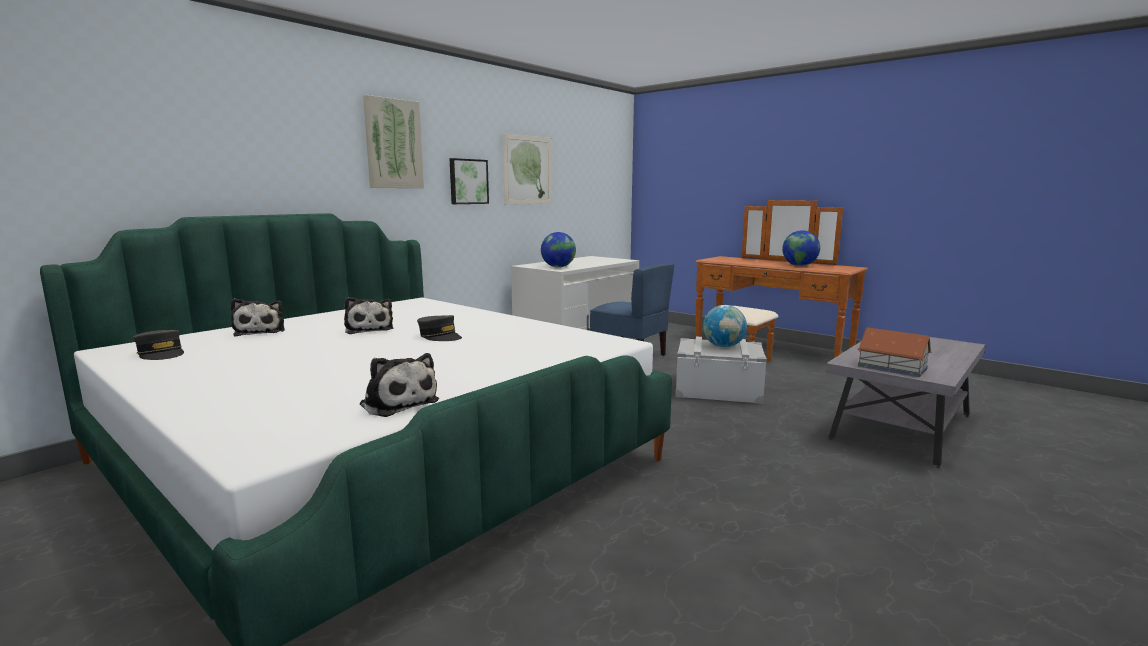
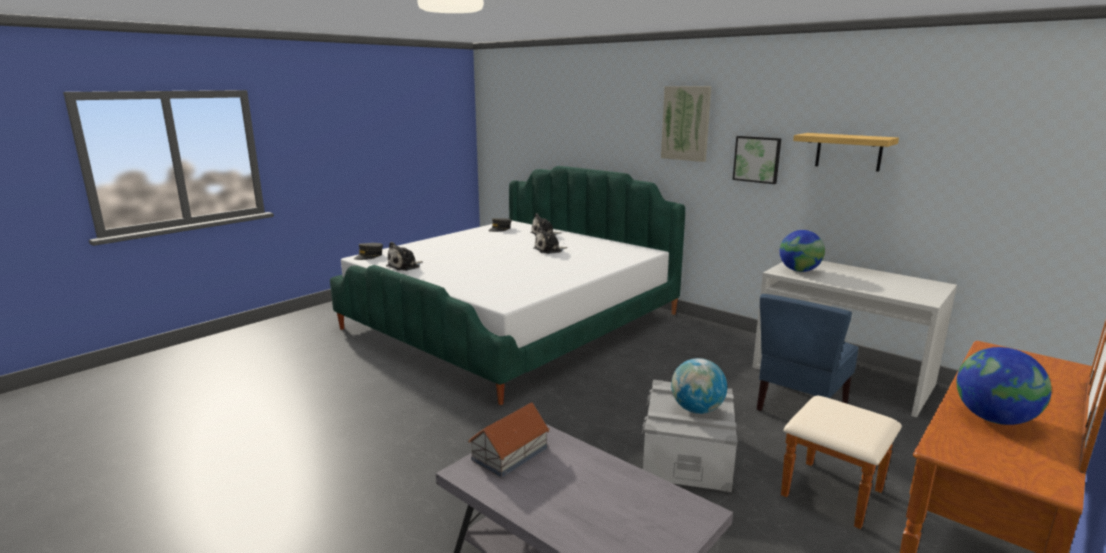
camera: 90 degrees right, 5 degrees up
(440, 336) = (528, 264): grey cap -> grey cap (369, 256)
(528, 170) = (848, 151): picture -> shelf

